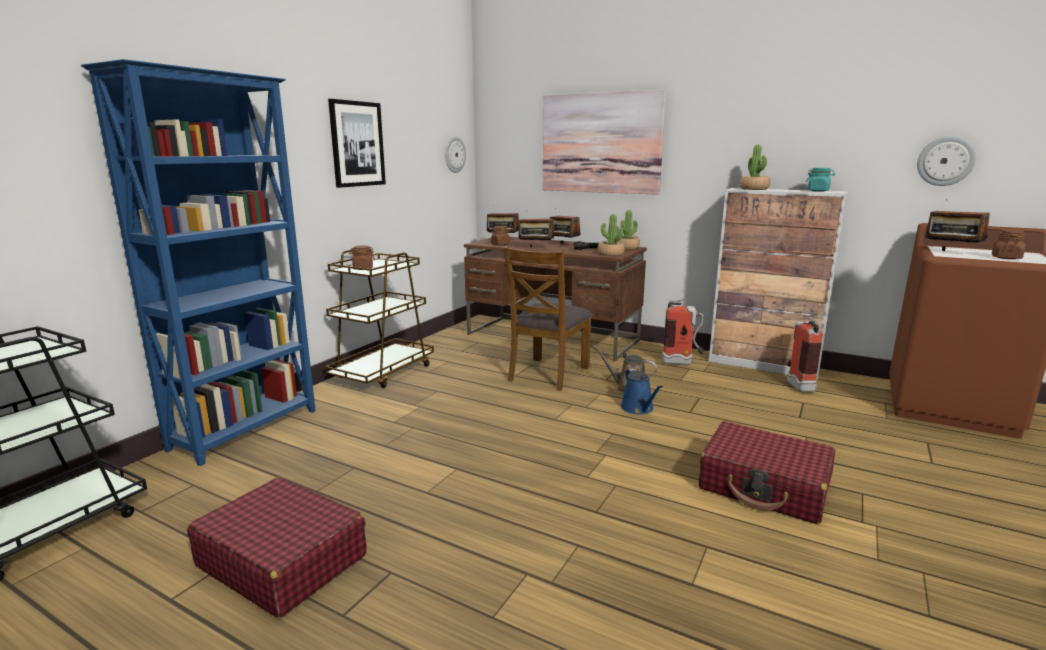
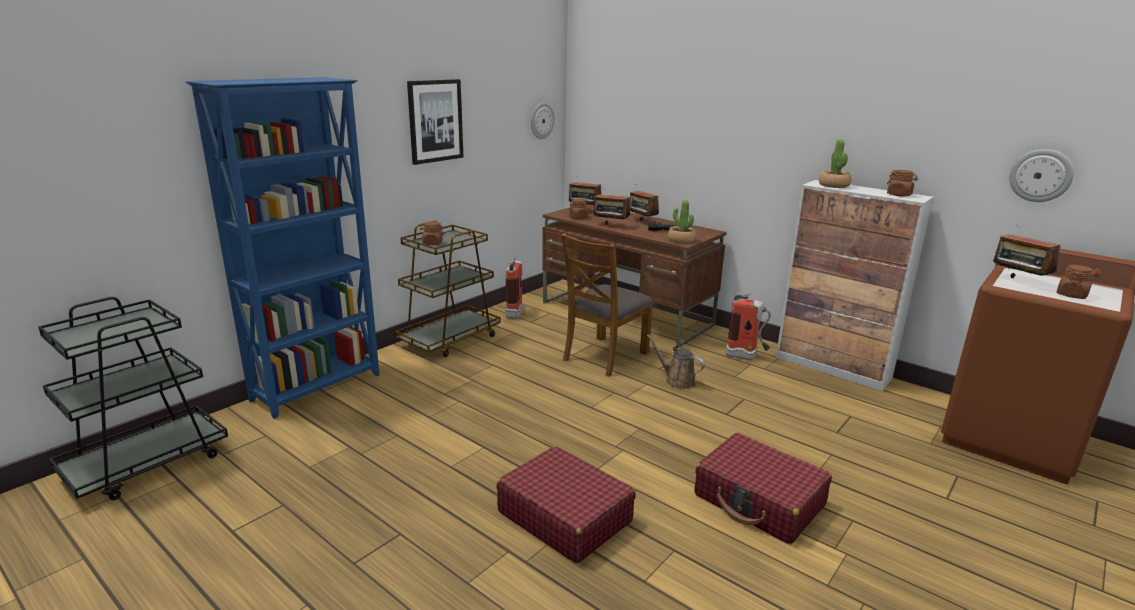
camera: 10 degrees right, 5 degrees up
(282, 560) = (319, 511): red suitcase -> red suitcase (564, 516)
(601, 143) = (687, 119): picture -> none
(627, 248) = (704, 231): potted plant -> none
(638, 409) = (676, 405): blue watering can -> none
(797, 385) = (856, 395): fire extinguisher -> fire extinguisher (515, 312)
(818, 191) = (899, 195): turquoise jar -> brown jar

